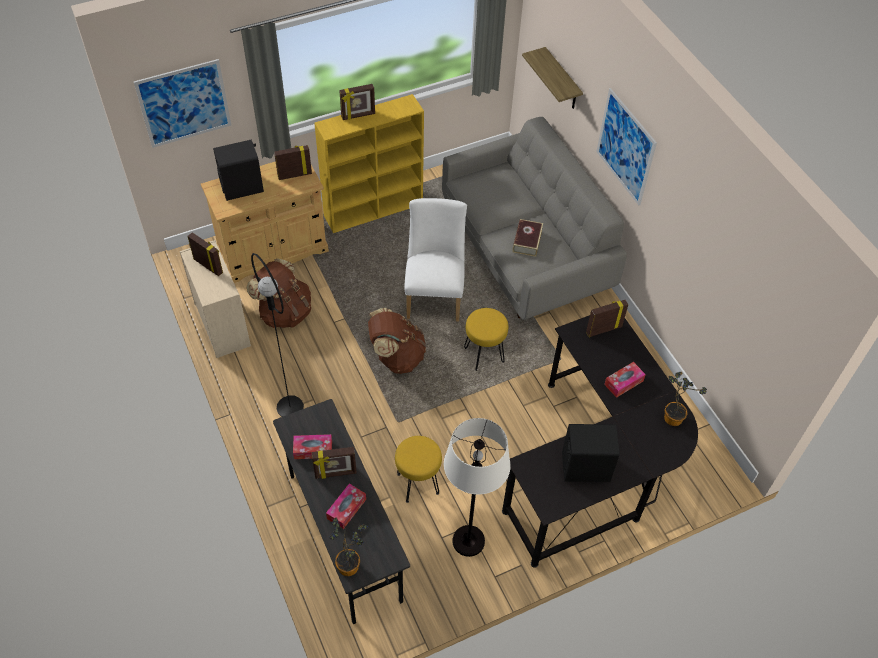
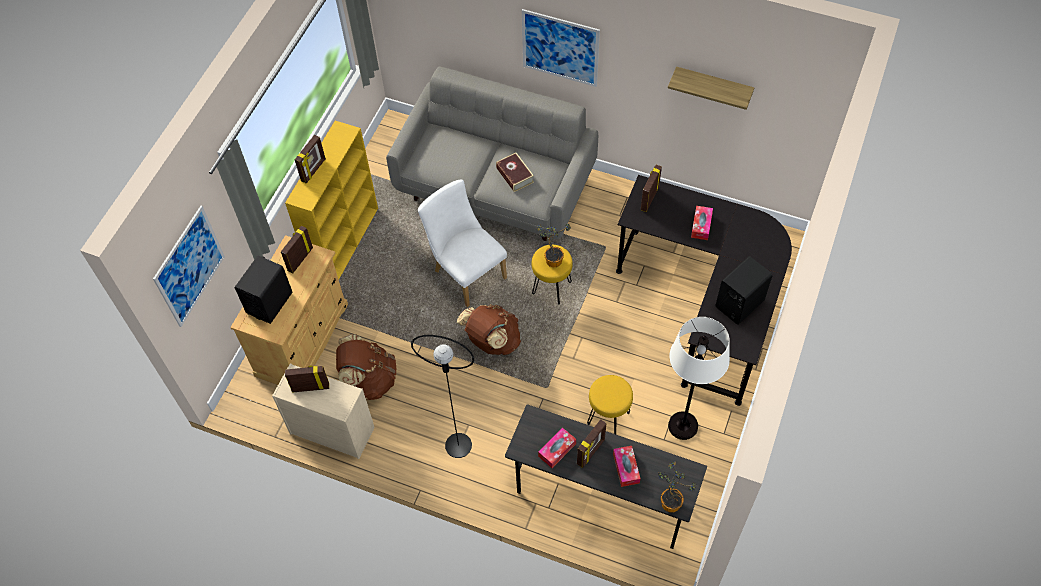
camera: 40 degrees left, 5 degrees up
(562, 80) = (451, 26): shelf -> shelf (713, 86)
(673, 415) = (753, 222): potted plant -> potted plant (552, 259)

